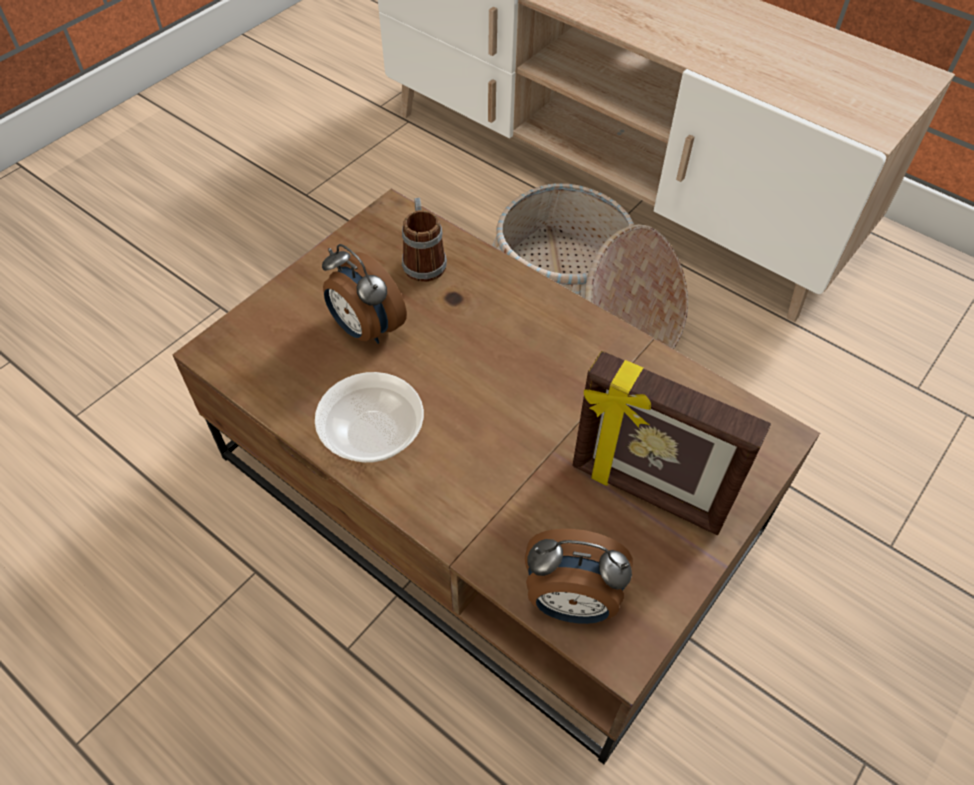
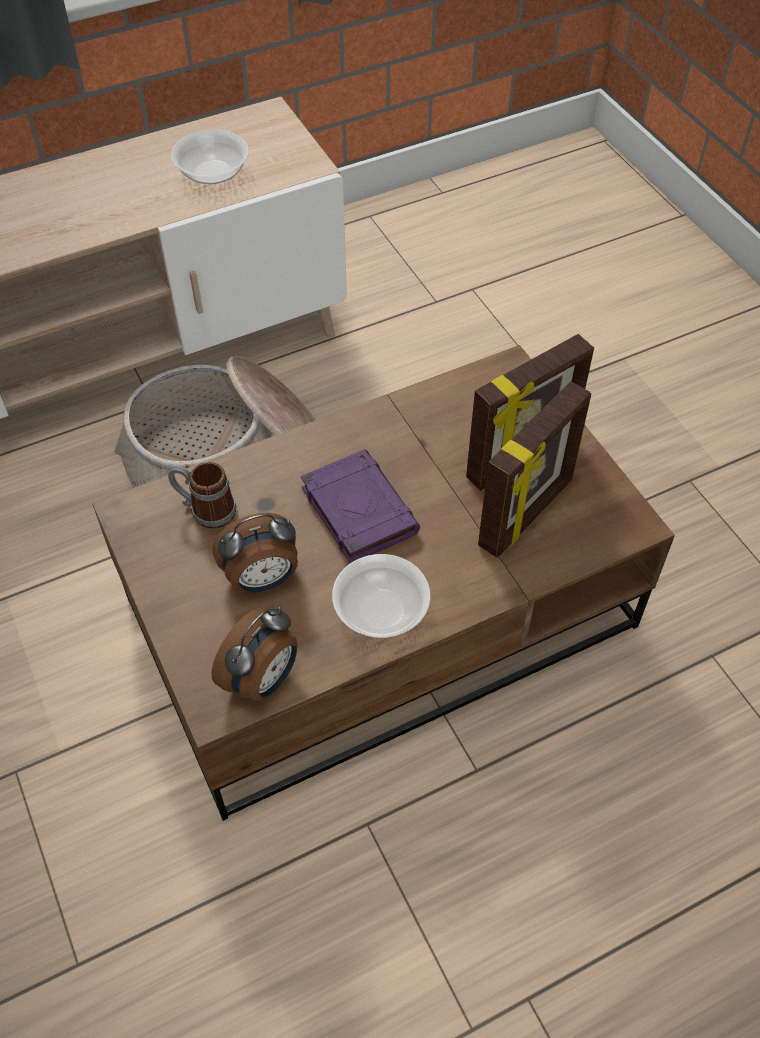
camera: 65 degrees left, 0 degrees up
(486, 370) = (358, 510): none -> purple book
(569, 524) = (527, 514): none -> picture frame
(571, 602) = (589, 537): alarm clock -> alarm clock (263, 680)
(792, 73) = (213, 173): none -> bowl

